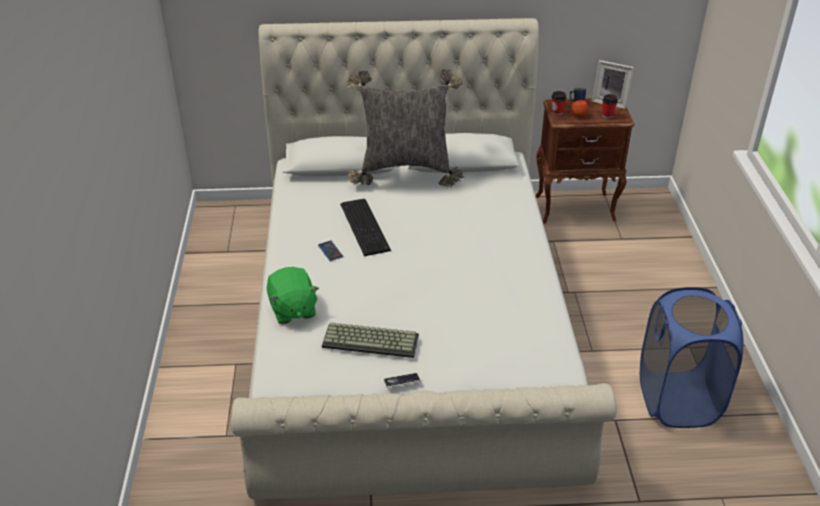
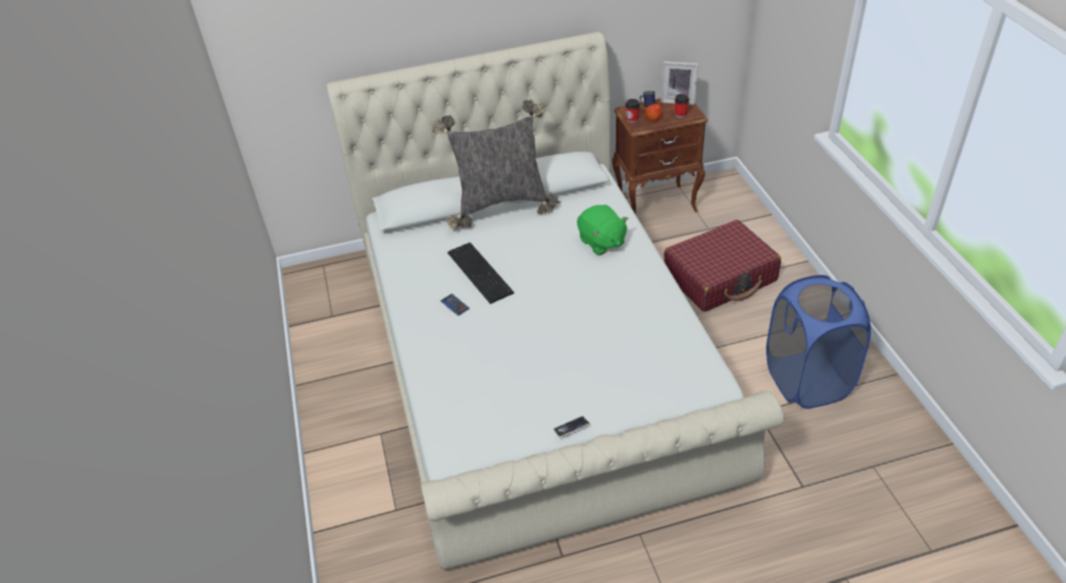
camera: 10 degrees left, 5 degrees up
(292, 309) = (439, 375): green plush toy -> green plush toy (601, 242)
(372, 340) = (528, 391): keyboard -> none
(618, 286) = (720, 277): none -> red suitcase

